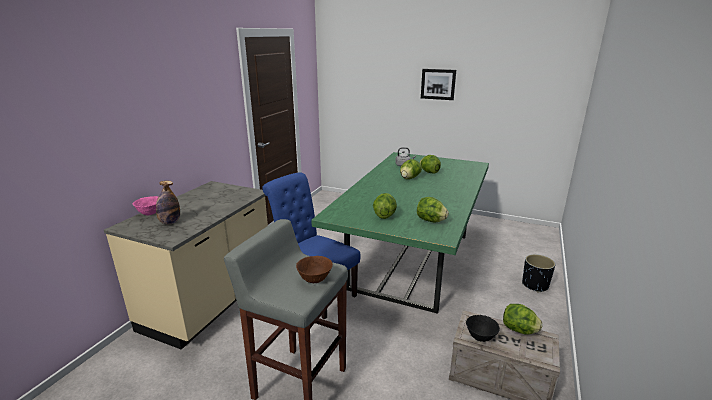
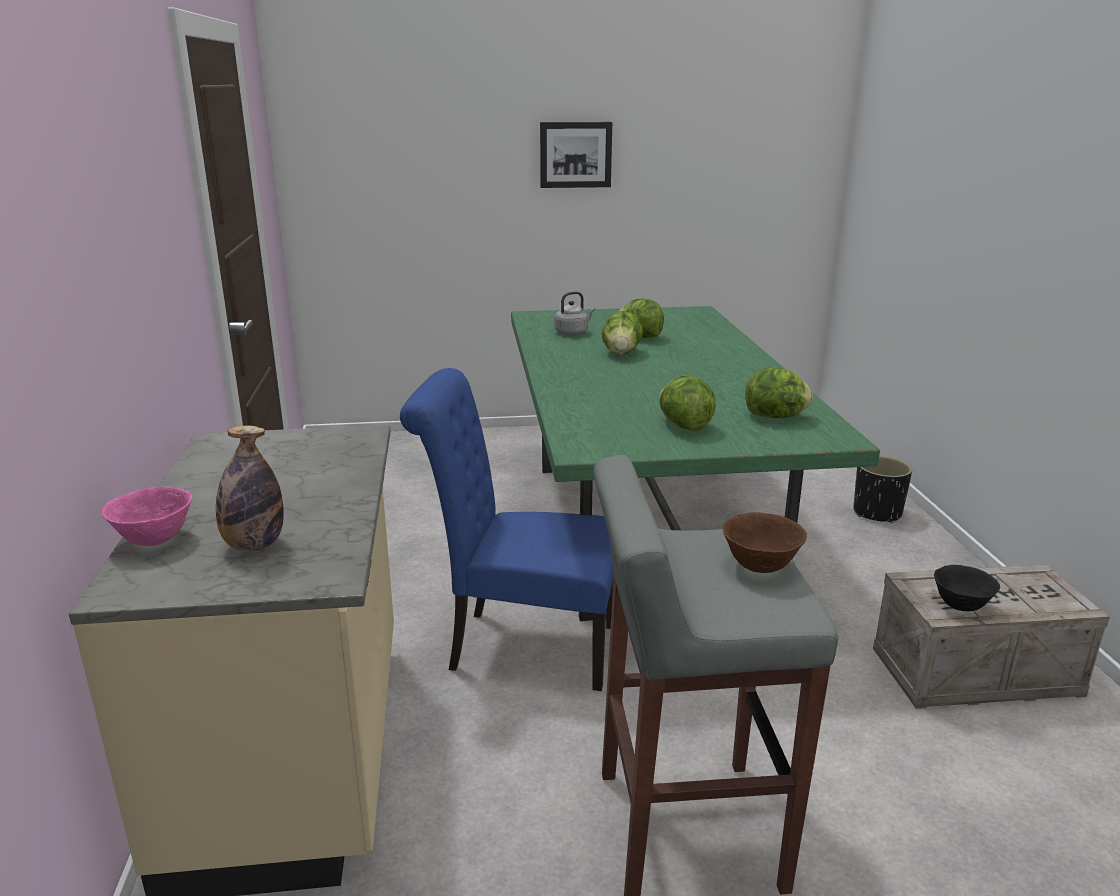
camera: 30 degrees left, 0 degrees up
(519, 330) = (995, 576): lettuce -> none

